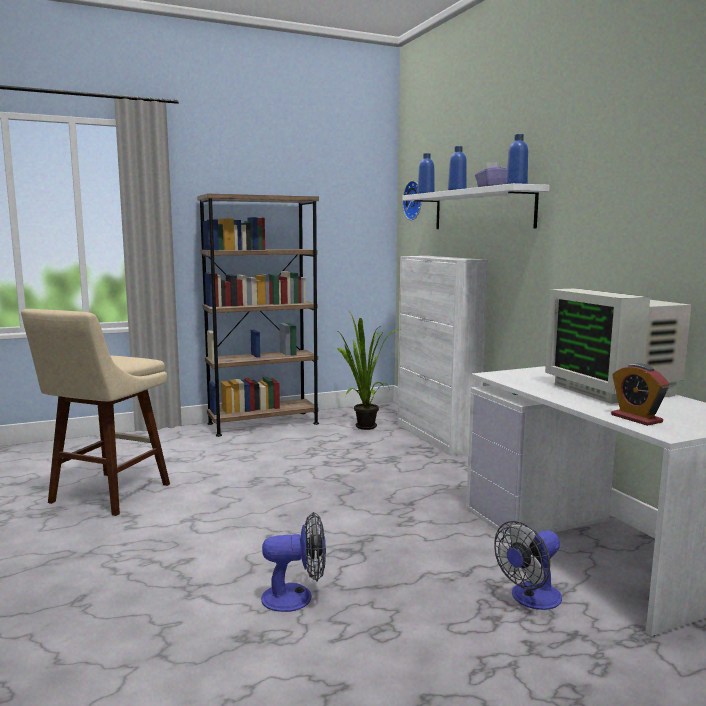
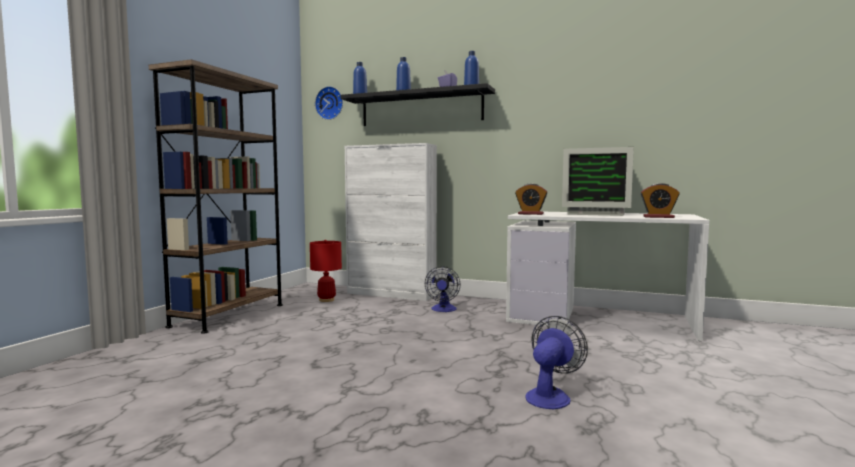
camera: 45 degrees left, 5 degrees down
(106, 495) = (203, 406): beige stool -> none
(362, 428) = (326, 300): potted plant -> red table lamp
(481, 210) = (421, 109): white shelf -> black shelf
(515, 375) = (530, 214): none -> alarm clock
(530, 599) = (636, 346): fan -> fan (443, 310)

